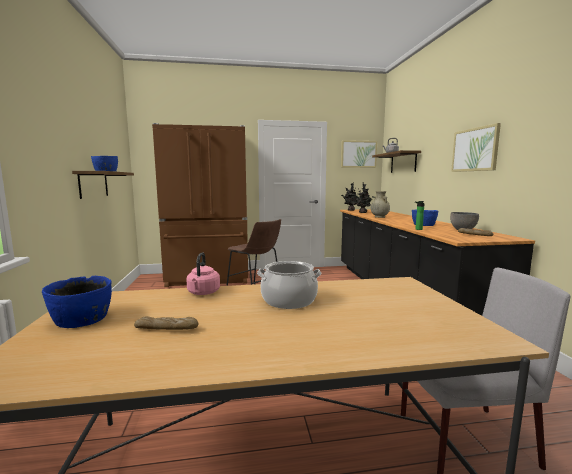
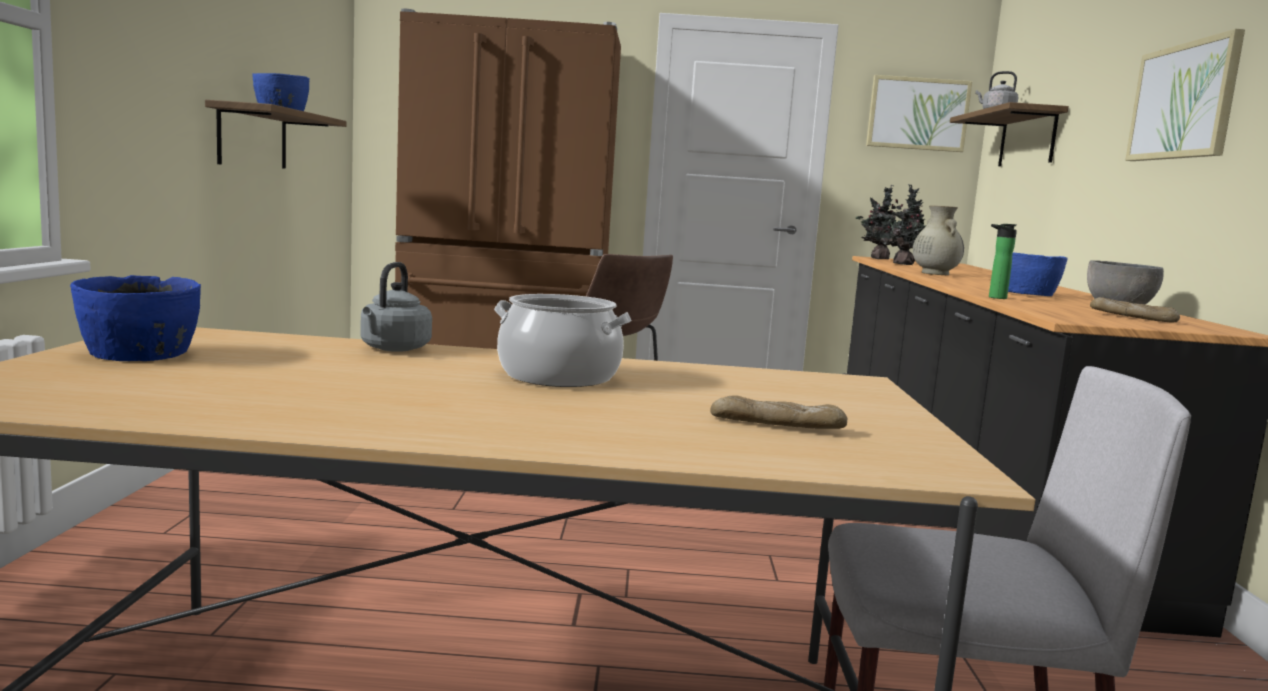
camera: 10 degrees right, 0 degrees up
(166, 329) = (280, 381): bread -> bread (776, 426)
(203, 293) = (393, 349): pink kettle -> grey kettle

